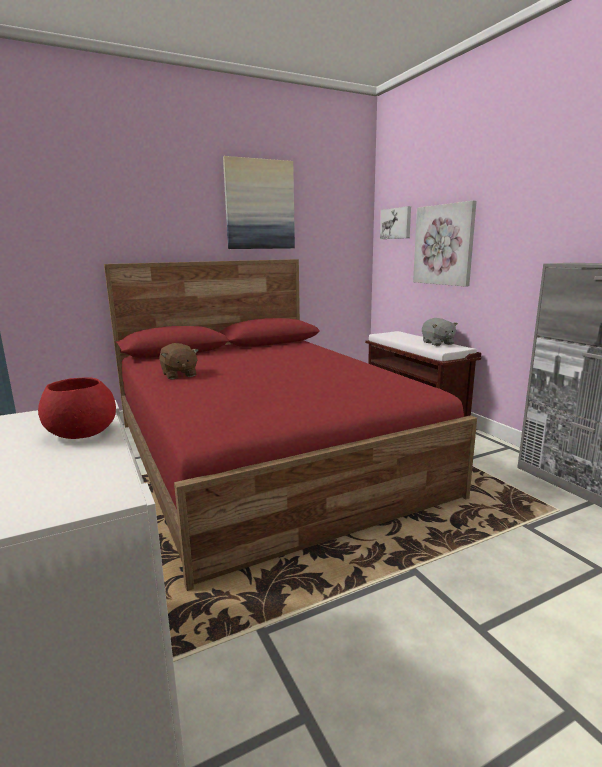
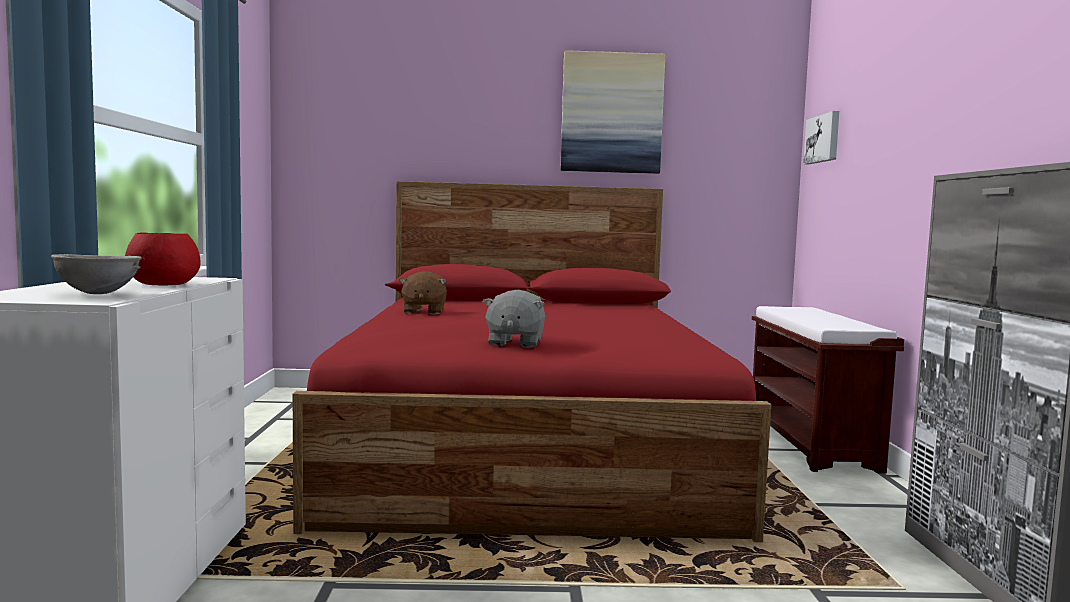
camera: 25 degrees right, 10 degrees down
(73, 476) = (98, 293): none -> grey bowl
(437, 343) = (843, 321): grey plush toy -> grey plush toy (514, 343)
(444, 245) = (871, 166): picture -> none

